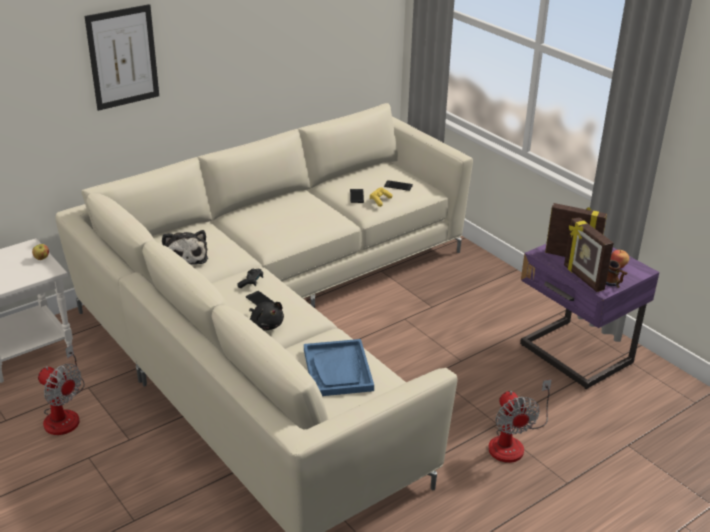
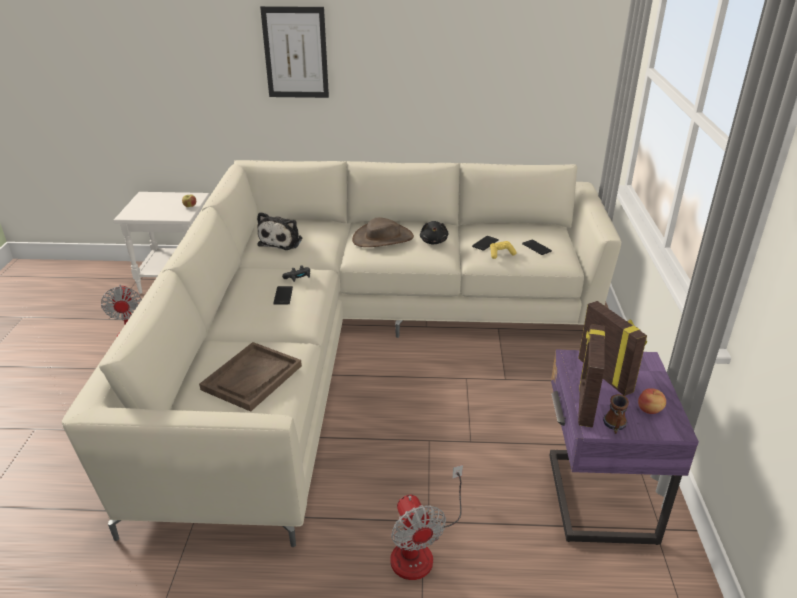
camera: 40 degrees right, 0 degrees up
(266, 325) = (259, 315): black plush toy -> black plush toy (433, 241)
(269, 222) = (383, 238): none -> brown hat
(338, 370) = (252, 378): blue tray -> brown tray
(513, 442) = (420, 549): fan -> fan turned 45 degrees counterclockwise

